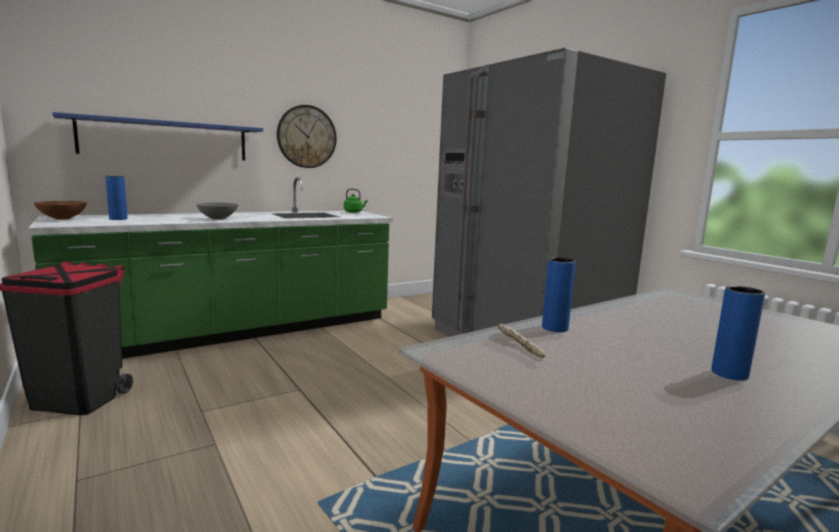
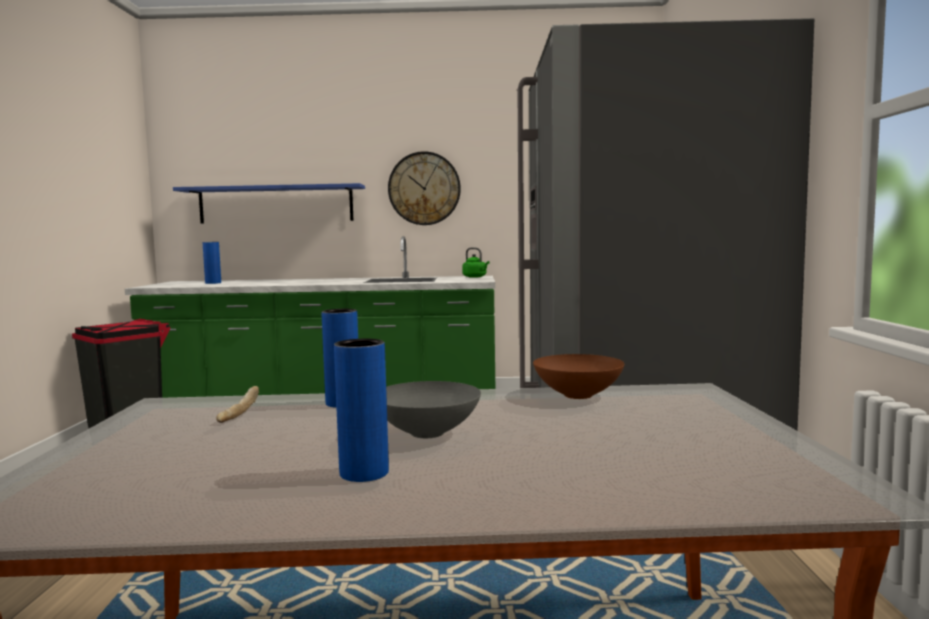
camera: 35 degrees right, 5 degrees down
(62, 219) = (174, 283): brown bowl -> brown bowl (577, 396)
(217, 219) = (295, 283): grey bowl -> grey bowl (426, 433)

